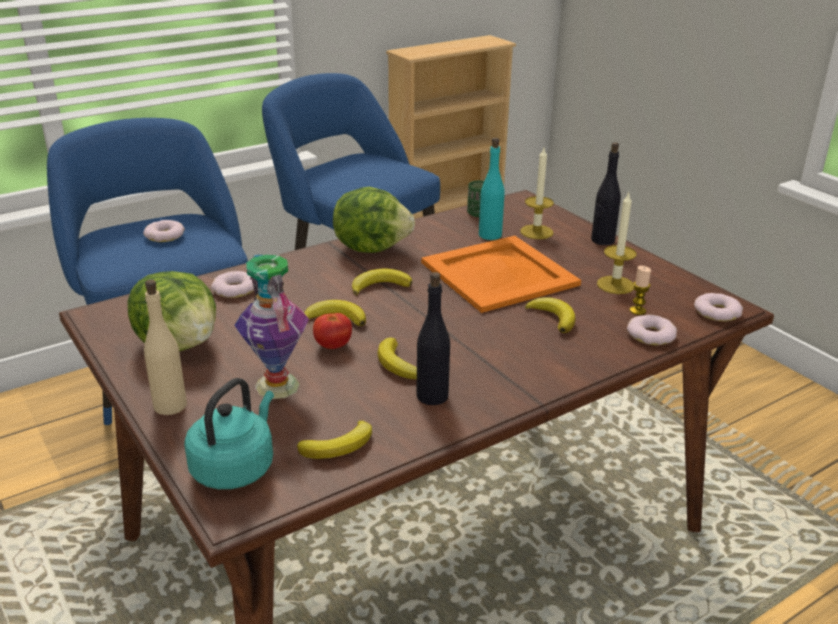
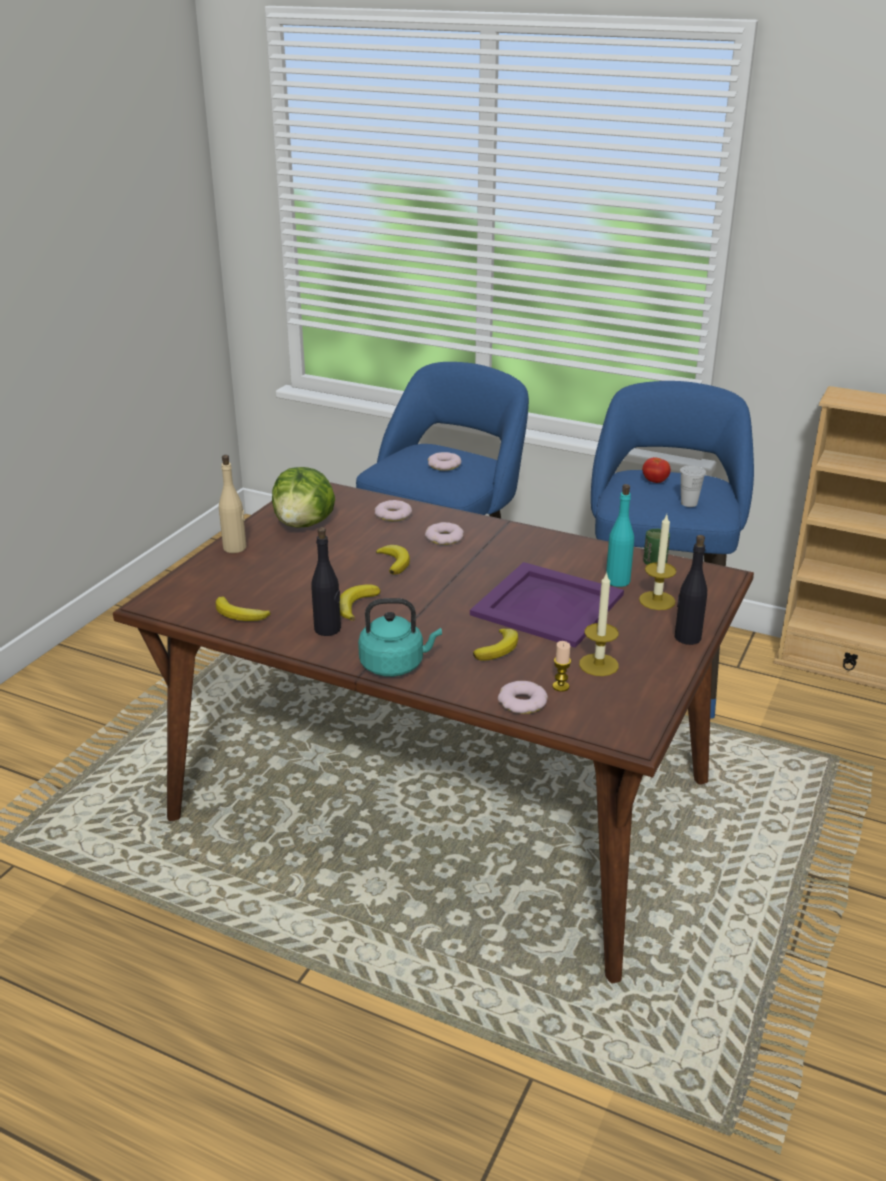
camera: 60 degrees right, 0 degrees up
(235, 467) = (191, 590): turquoise kettle -> turquoise kettle (395, 665)
(276, 385) = (287, 571): vase -> none
(333, 346) = (355, 573): tomato -> tomato (655, 481)
(371, 247) = (522, 539): lettuce -> none
(380, 286) = (463, 562): banana -> none
(392, 173) = (689, 503): none -> white cup
(498, 274) = (546, 605): orange tray -> purple tray
(717, 312) = (611, 730): donut -> donut (444, 538)

